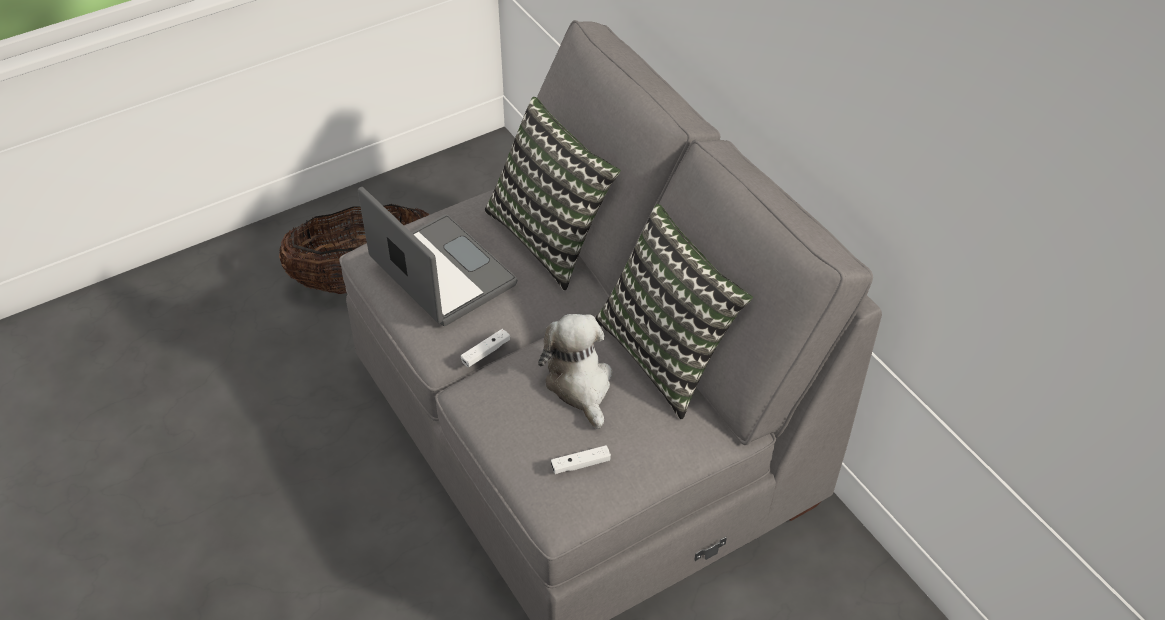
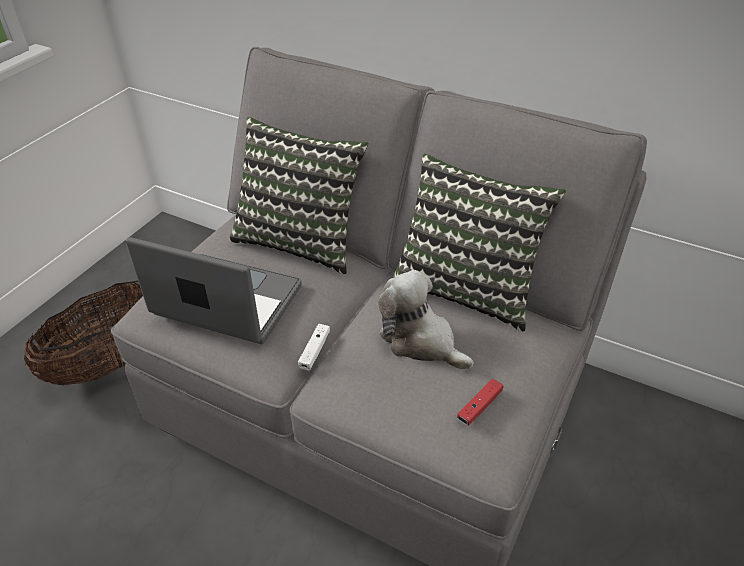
camera: 30 degrees left, 5 degrees down
(580, 464) = (479, 406): white game controller -> red game controller

